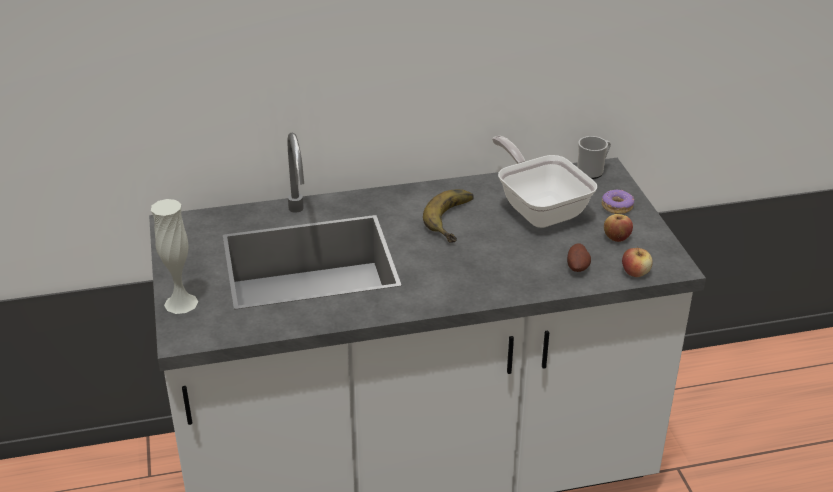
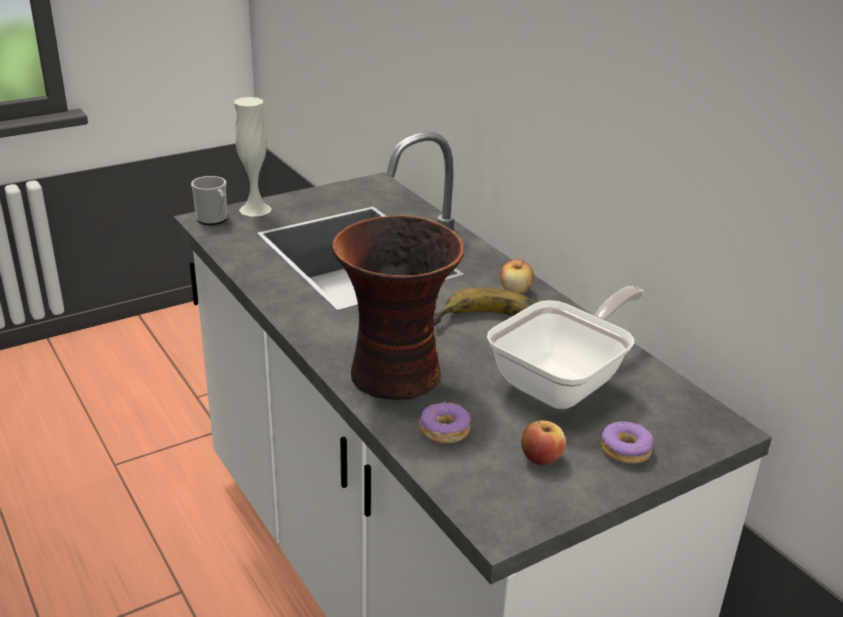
camera: 70 degrees right, 5 degrees down
(508, 274) = (396, 376): none -> vase
(578, 267) = (444, 430): potato -> donut
(592, 171) = (705, 416): mug -> mug (214, 220)
(635, 273) = (460, 485): apple -> apple (515, 291)

